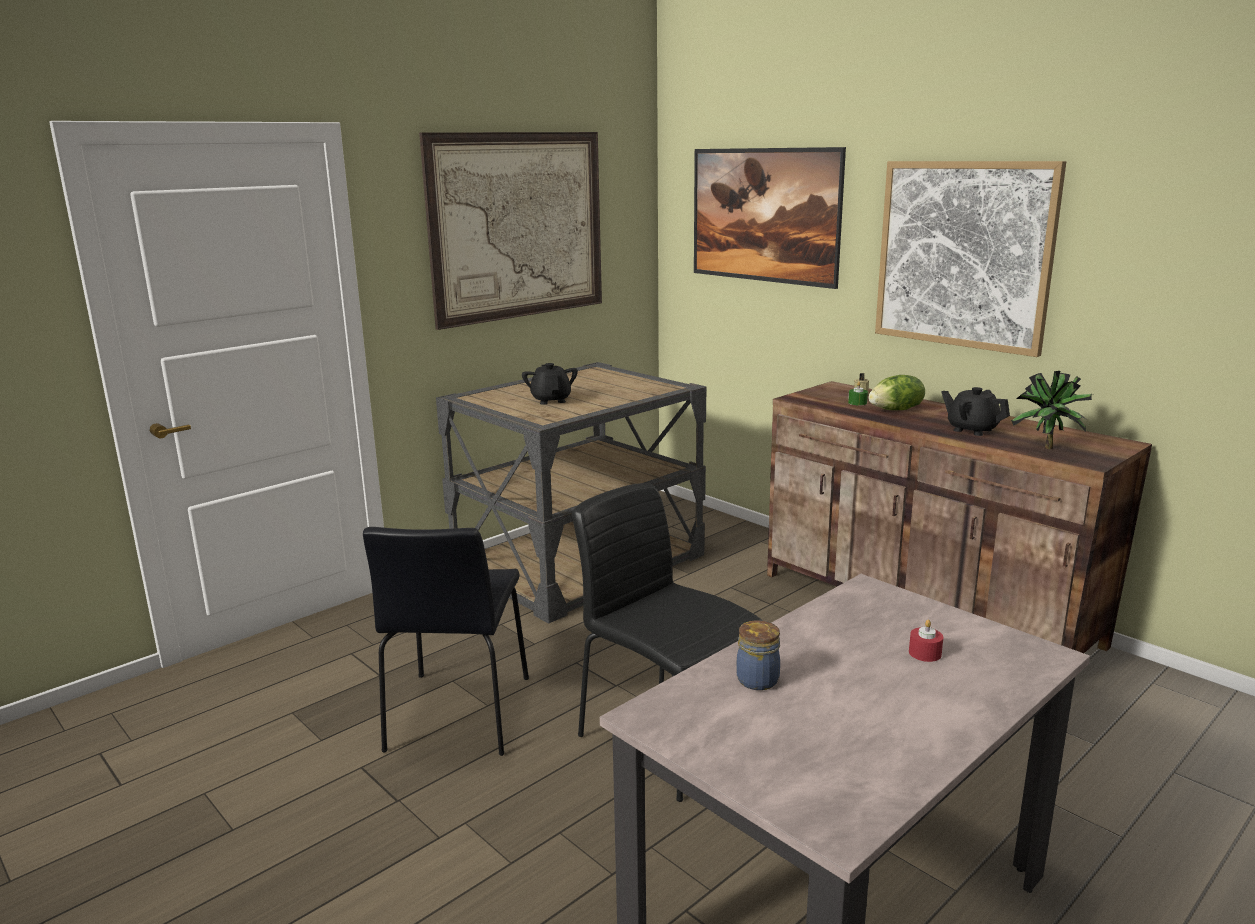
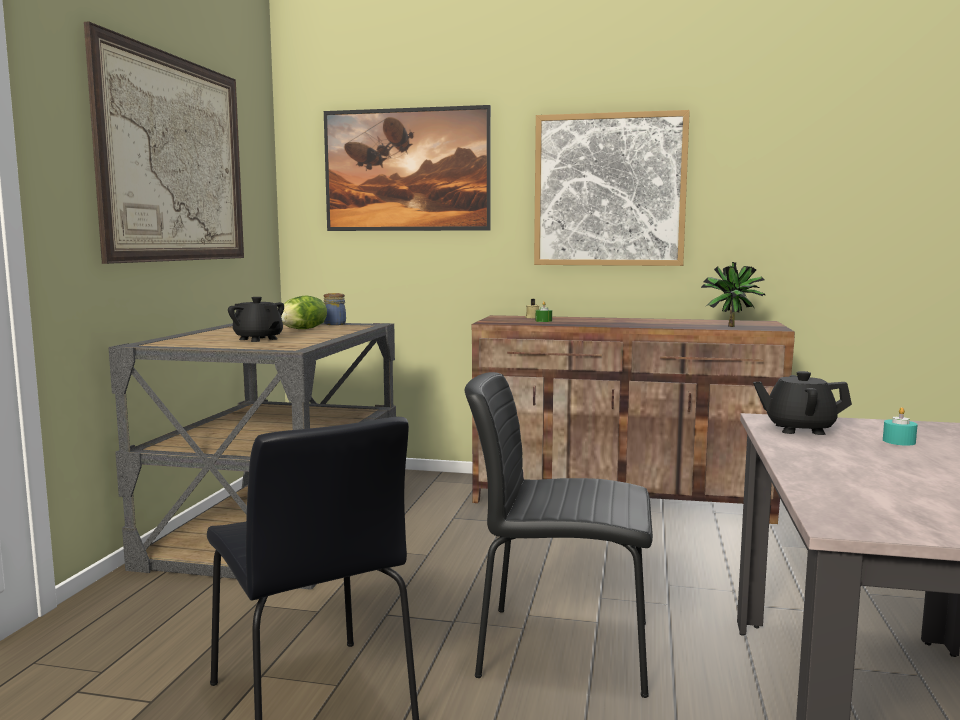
camera: 35 degrees left, 10 degrees down
(758, 679) = (849, 480): jar -> jar (335, 324)
(896, 410) = (582, 321): lettuce -> lettuce (303, 329)
(925, 653) = (899, 441): red candle -> turquoise candle
(972, 430) = (660, 324): black teapot -> black teapot (799, 429)

